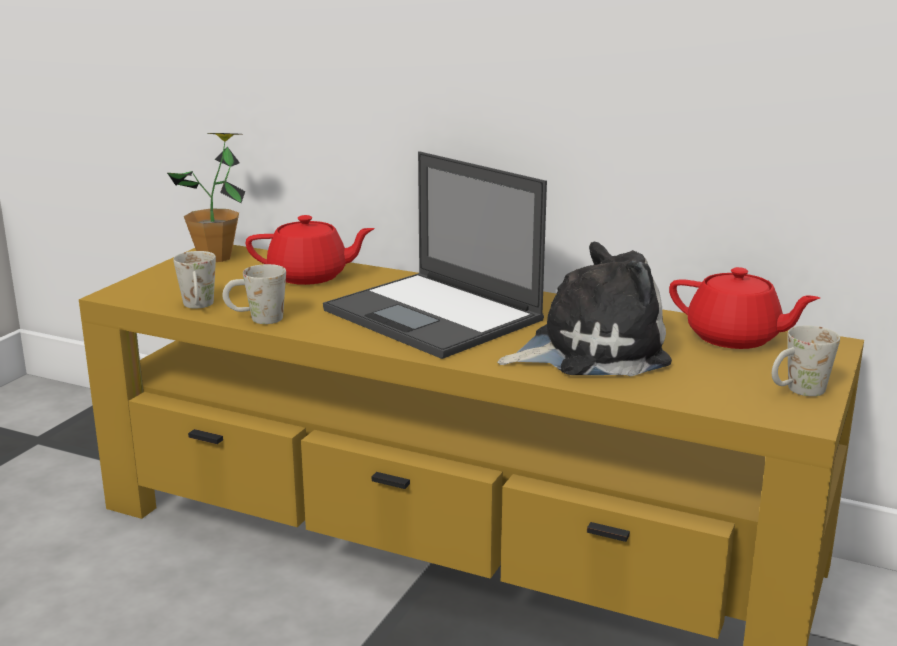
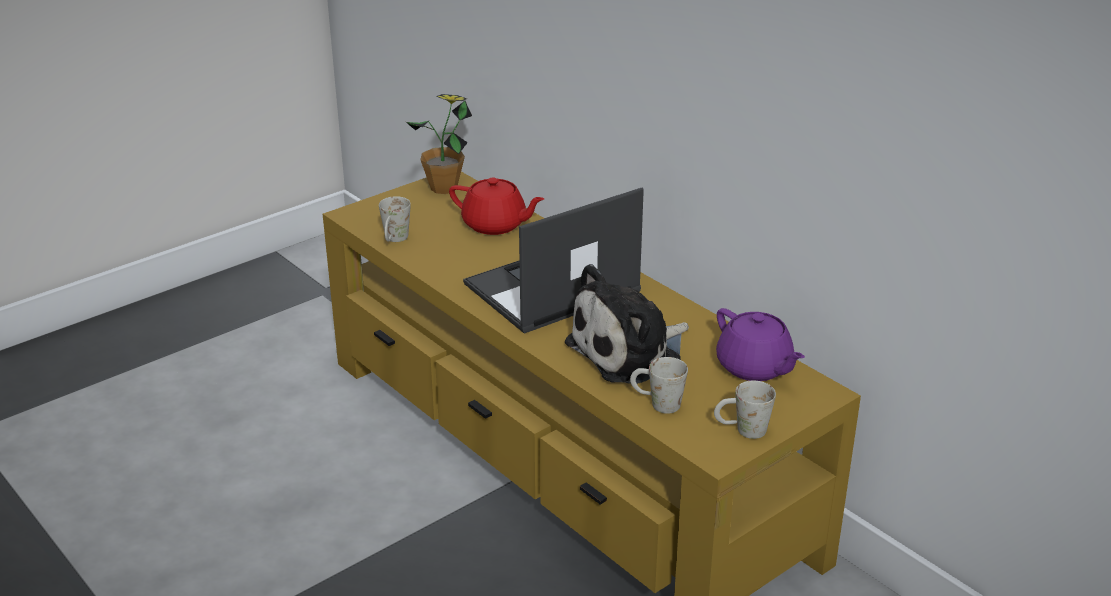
camera: 25 degrees right, 10 degrees up
(256, 319) = (423, 262): white mug -> white mug (656, 403)
(435, 316) = (550, 289): laptop -> laptop turned 75 degrees clockwise
(590, 350) = (630, 352): plush toy -> plush toy turned 135 degrees clockwise
(735, 338) = (755, 367): red teapot -> purple teapot

